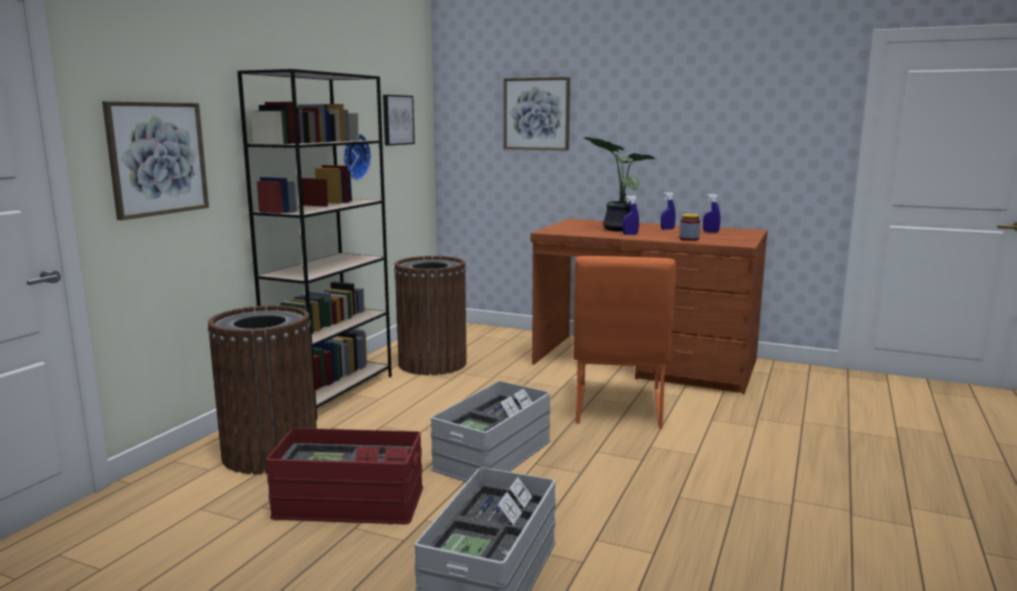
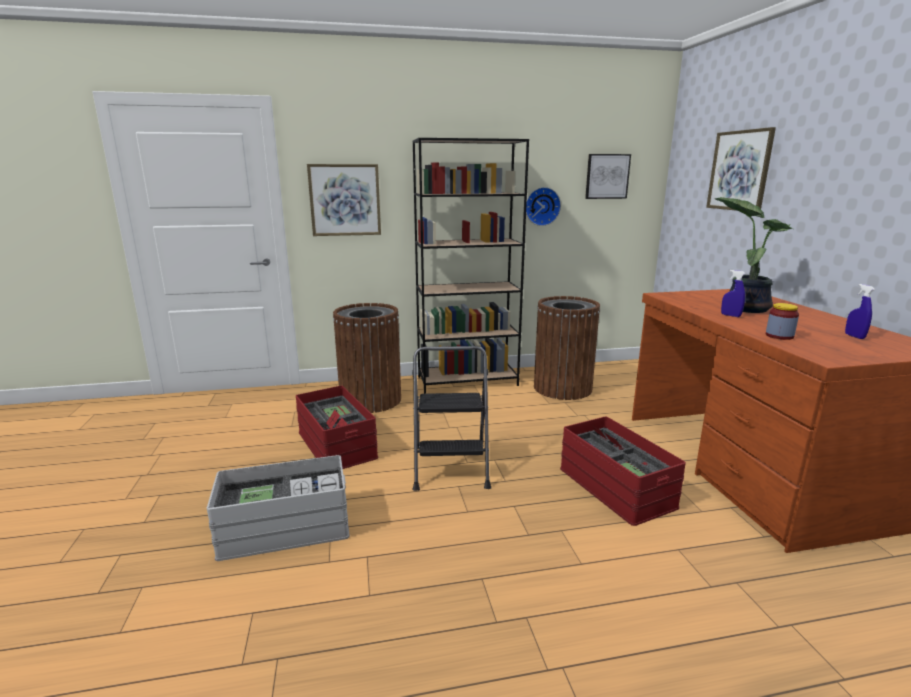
camera: 55 degrees right, 5 degrees up
(492, 454) = (451, 464): grey storage box -> black step ladder
(618, 408) = (614, 487): orange chair -> red storage box
(667, 229) = (806, 320): blue spray bottle -> none

